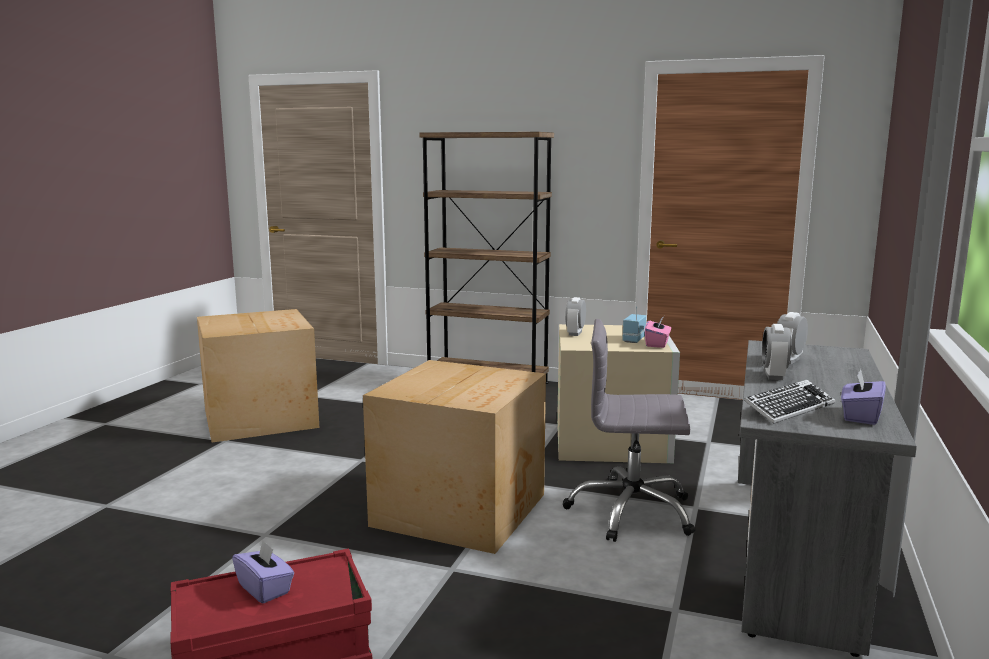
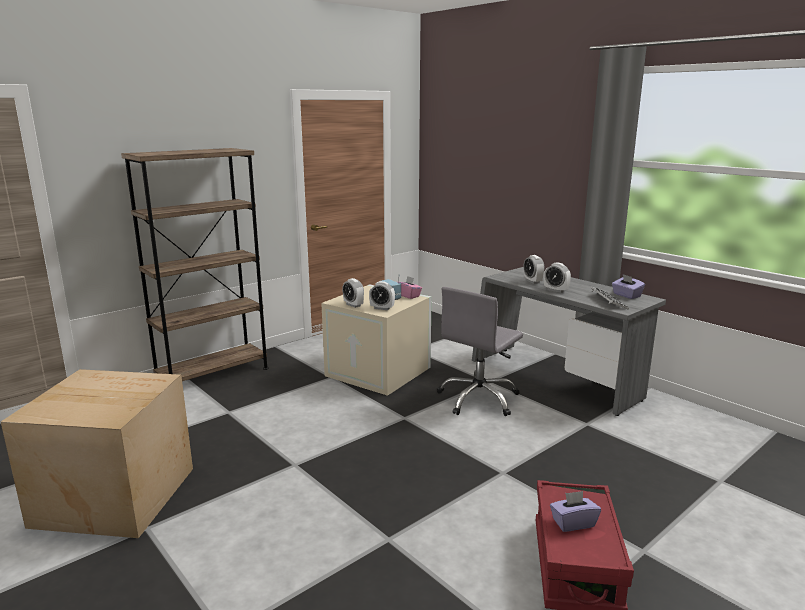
camera: 60 degrees left, 5 degrees up
(462, 509) = (425, 447): cardboard box -> none
(587, 343) = (382, 308): none -> alarm clock

